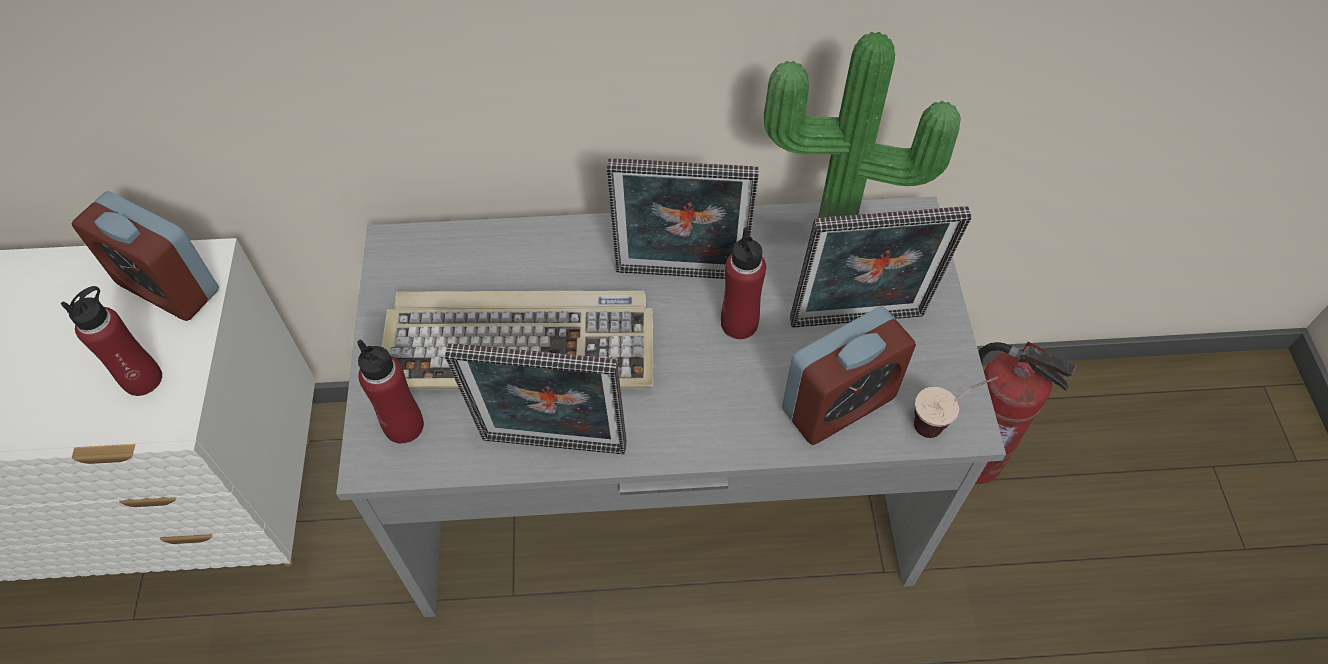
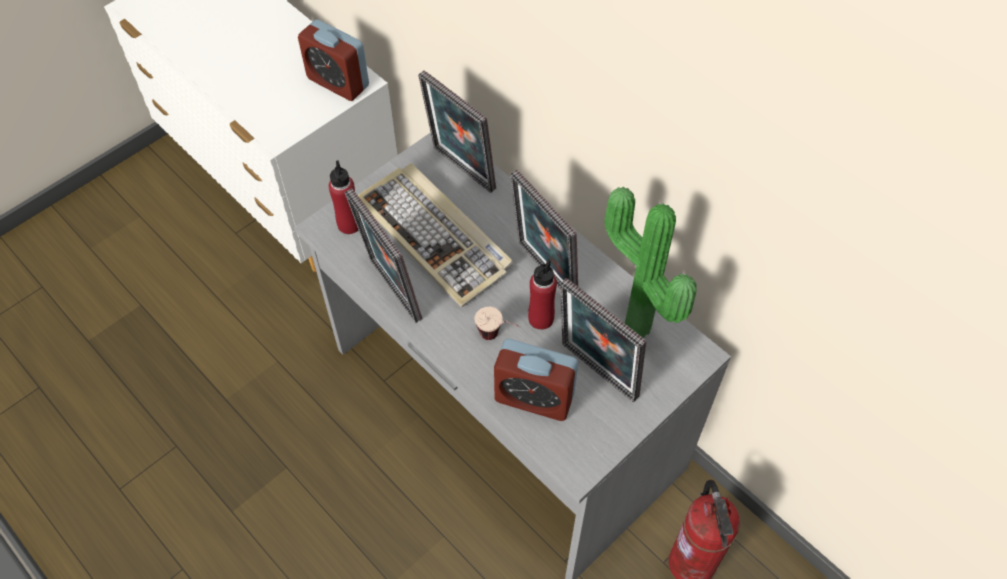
camera: 50 degrees right, 0 degrees up
(143, 379) = (286, 114): red bottle -> none
(168, 287) = (338, 82): alarm clock -> alarm clock turned 45 degrees counterclockwise
(455, 256) = (460, 171): none -> picture frame
(944, 421) = (571, 455): cup -> cup (498, 338)

